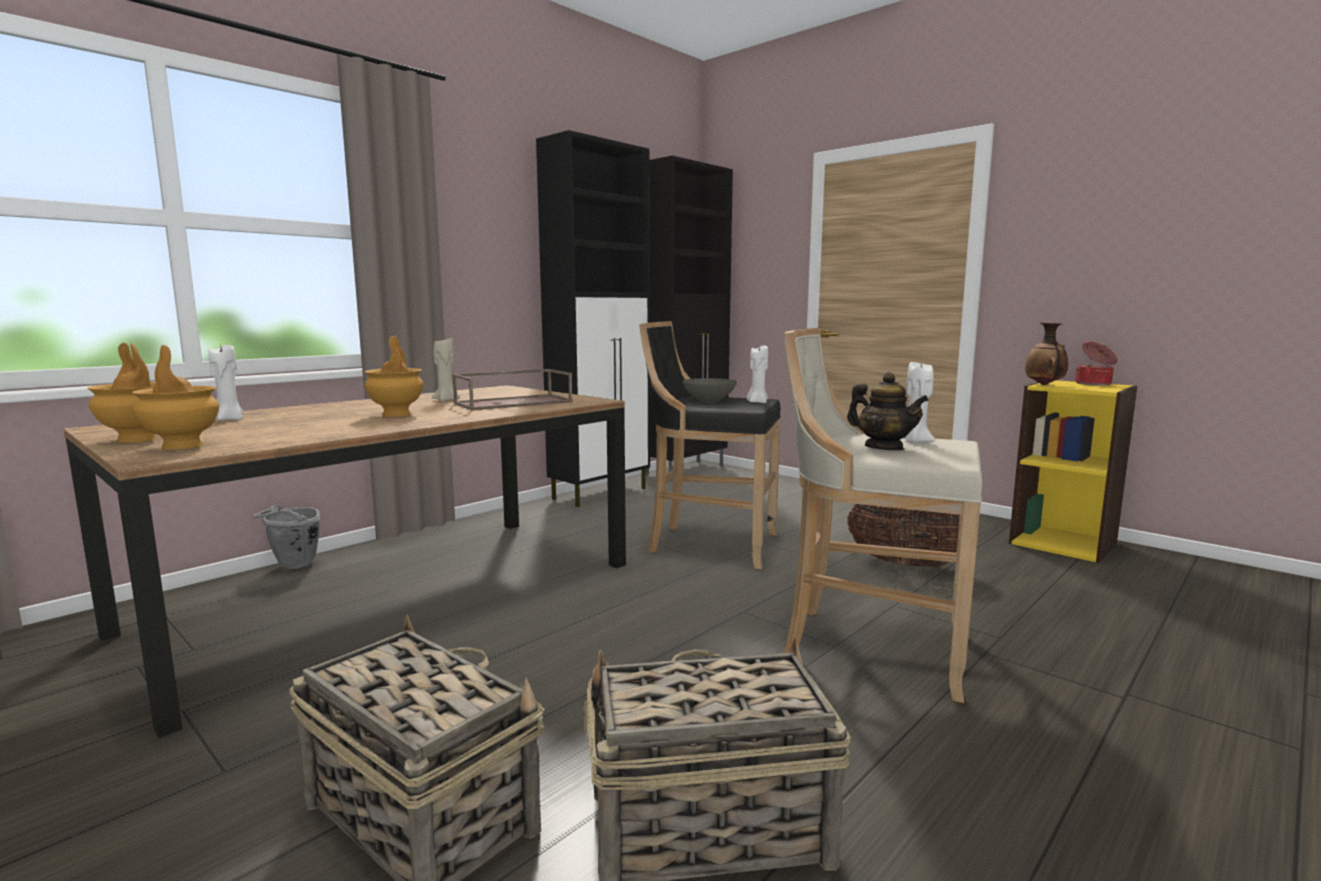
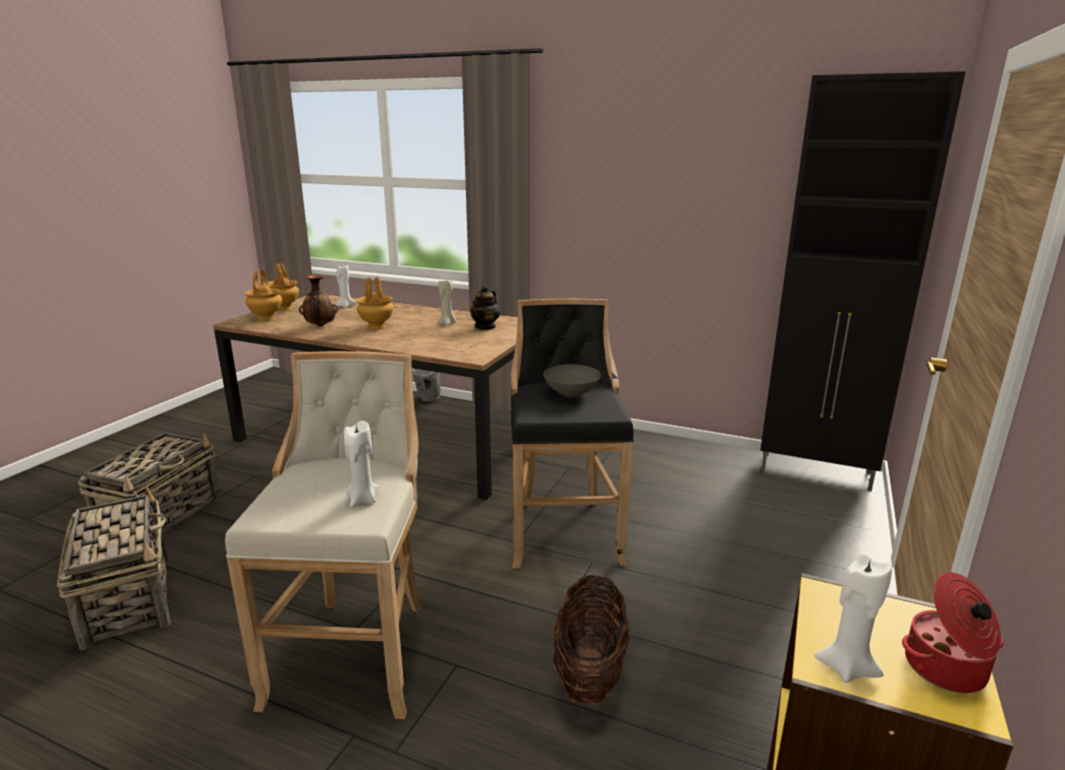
camera: 70 degrees right, 10 degrees up
(514, 402) = (447, 339): brown tray -> none
(601, 493) = (669, 448): black cabinet -> none
(757, 402) = (585, 413): white candle -> white candle (846, 667)
(884, 448) = (325, 485): teapot -> teapot (485, 327)
(1044, 385) = (833, 596): vase -> vase (320, 326)

